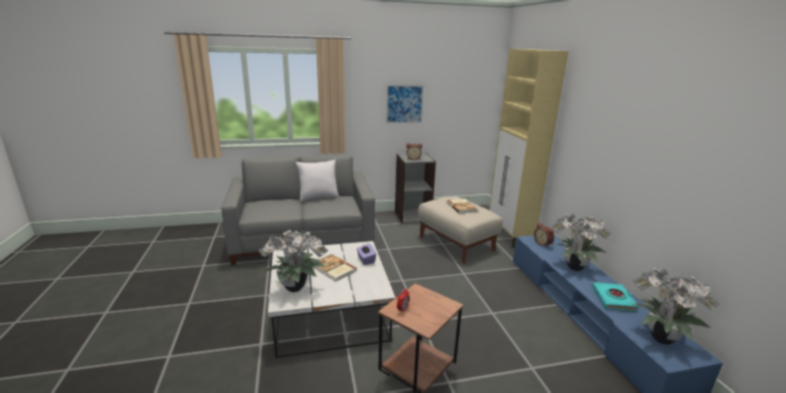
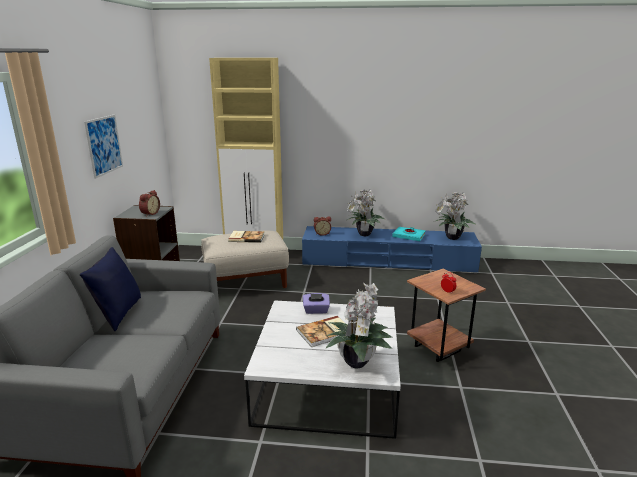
camera: 70 degrees left, 0 degrees up
(318, 197) = (118, 314): white pillow -> blue pillow

